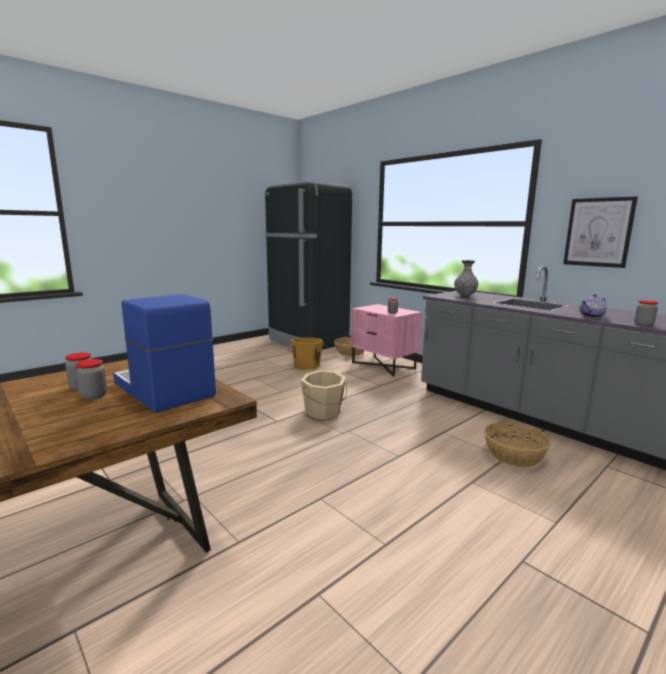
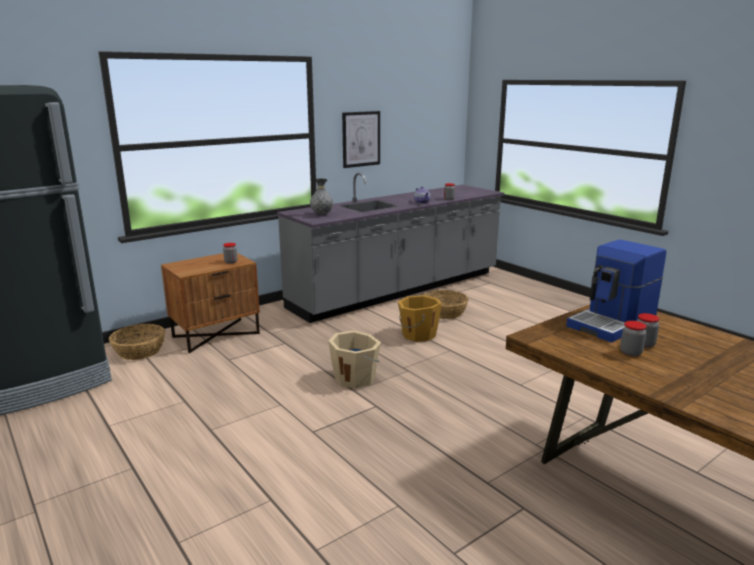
camera: 85 degrees left, 5 degrees up
(306, 365) = (178, 385): orange bucket -> orange bucket (418, 334)
(384, 365) = (216, 335): pink nightstand -> brown nightstand

